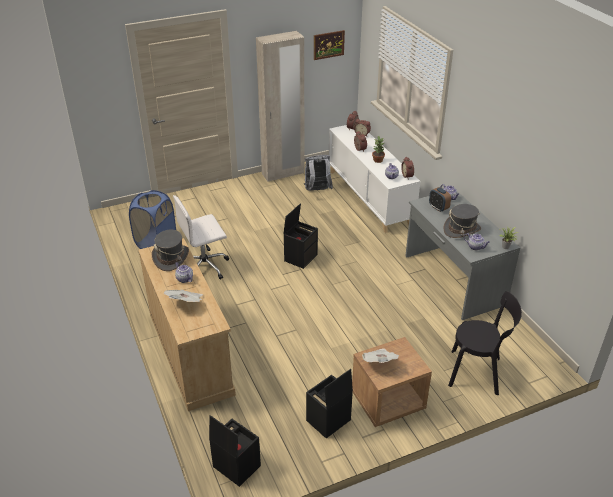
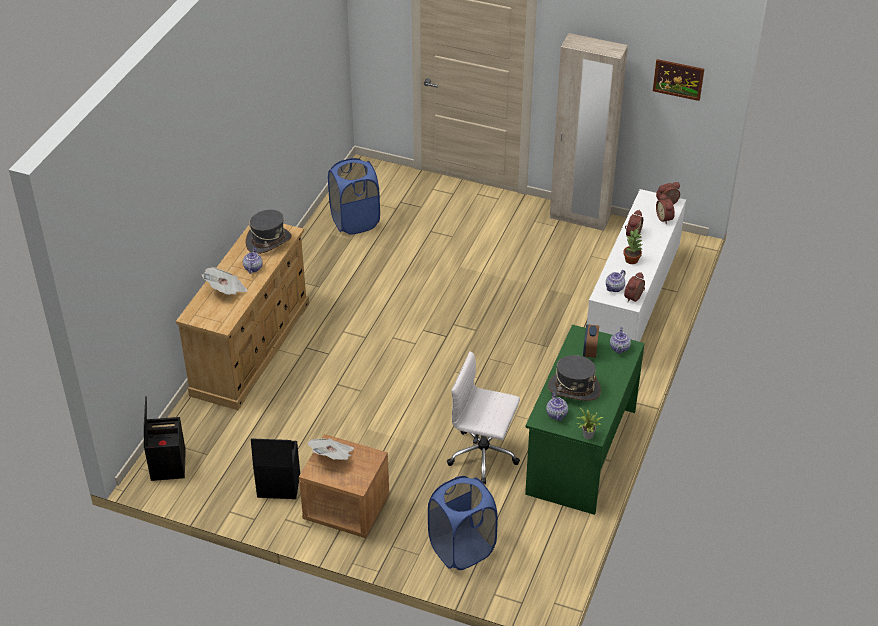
camera: 45 degrees right, 5 degrees up
(205, 266) = (366, 275): white office chair -> white office chair (484, 455)
(300, 257) = (464, 324): black storage box -> none
(317, 191) = (587, 261): grey backpack -> none
(452, 280) = (580, 451): grey desk -> green desk
(478, 372) = (461, 549): black chair -> blue laundry basket

